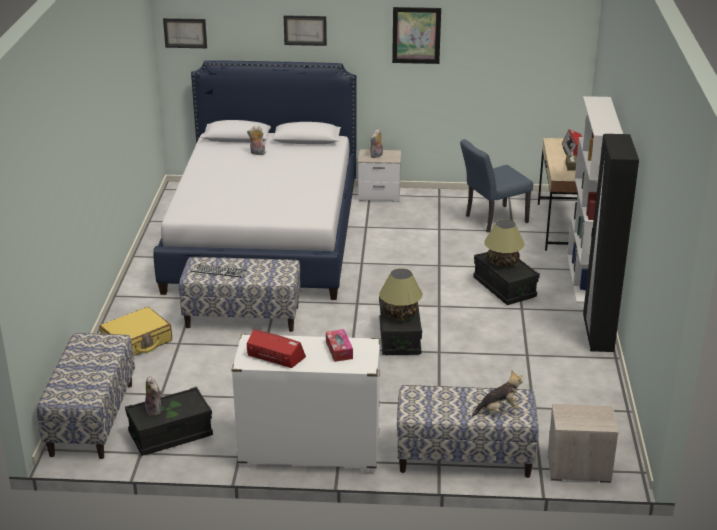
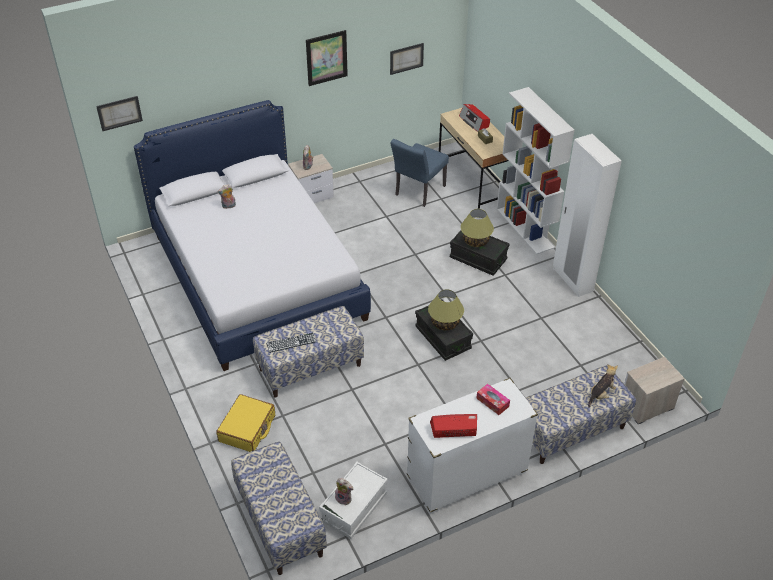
camera: 30 degrees left, 15 degrees up
(170, 434) = (354, 508): black storage box -> white storage box
(305, 30) = (231, 80): picture -> picture (406, 58)
(597, 335) = (572, 280): black wardrobe -> white wardrobe

